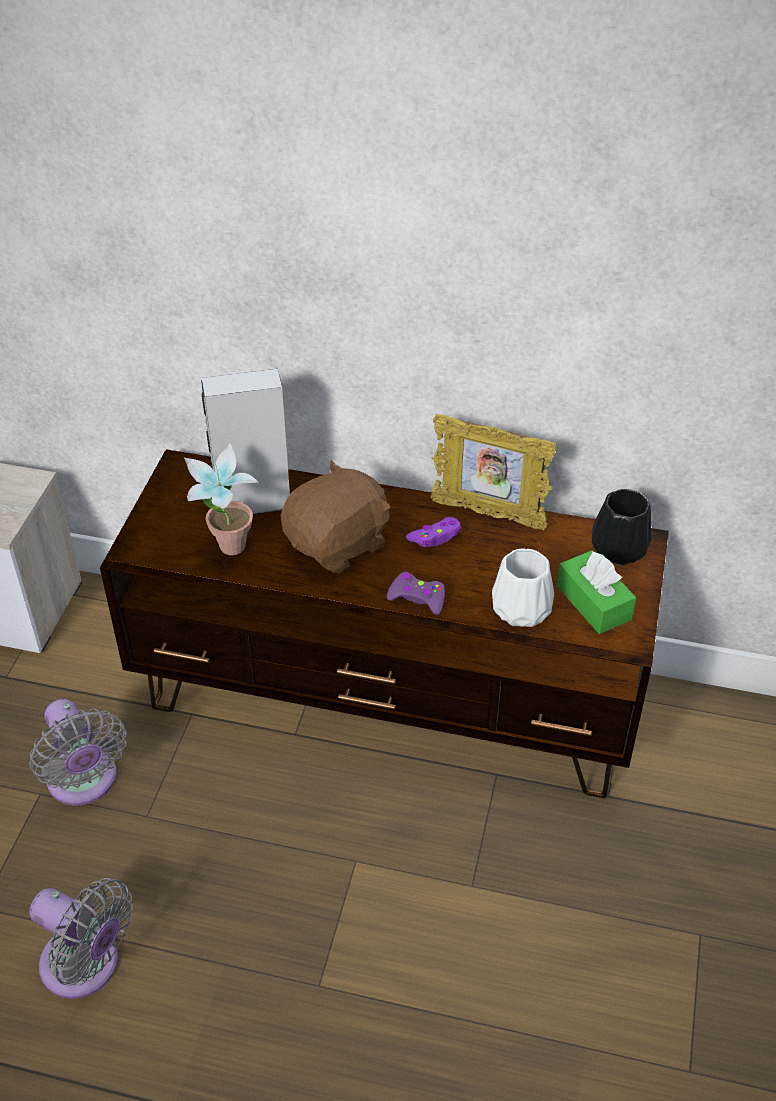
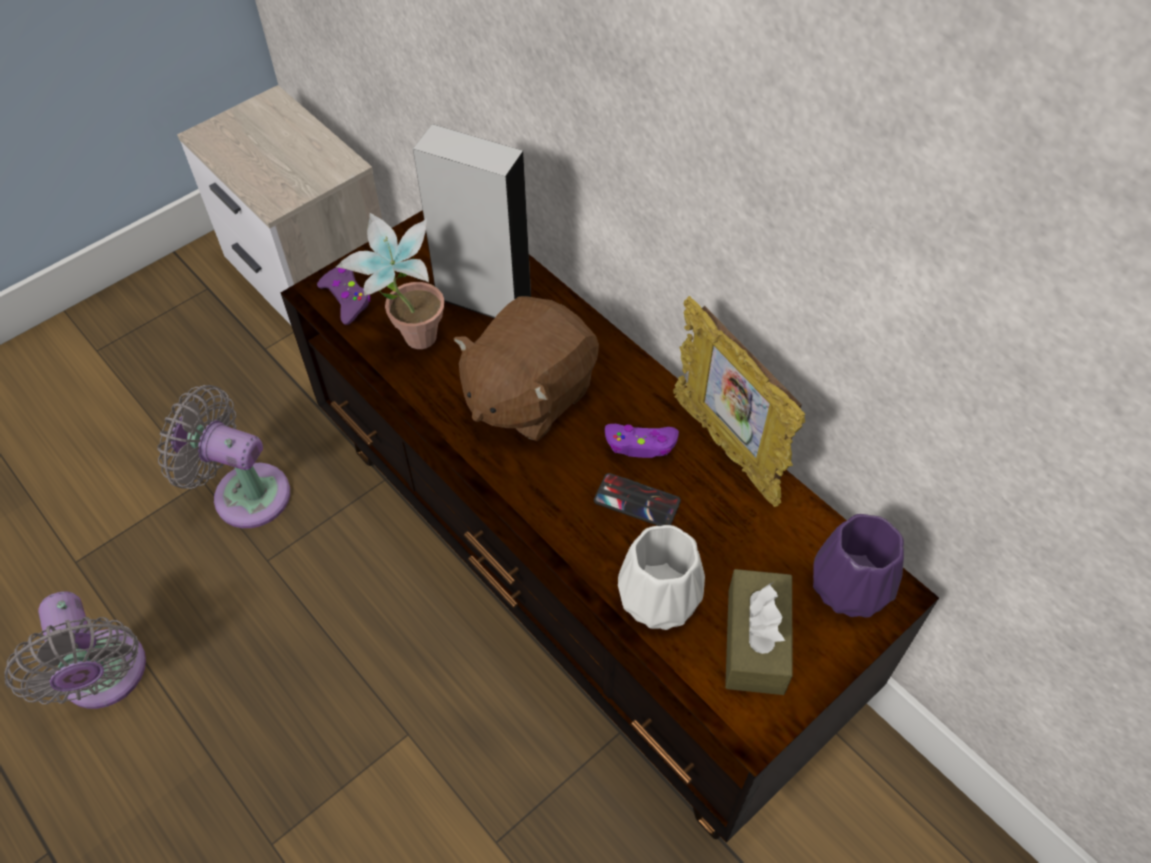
camera: 35 degrees right, 10 degrees up
(84, 782) = (244, 493): grey fan -> grey fan turned 105 degrees clockwise
(338, 544) = (528, 395): brown plush toy -> brown plush toy turned 135 degrees clockwise
(417, 598) = (555, 510): purple game controller -> purple game controller (347, 299)
(462, 568) = (637, 501): none -> phone
(593, 602) = (755, 641): green tissue box -> brown tissue box
(617, 548) = (848, 584): black vase -> purple vase

